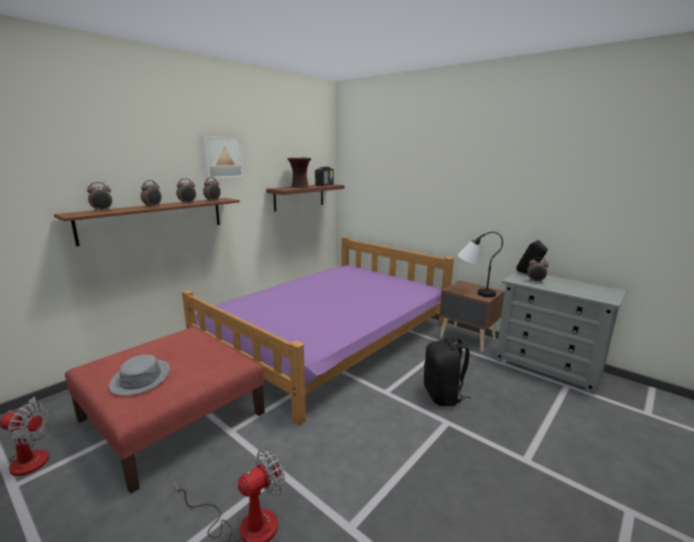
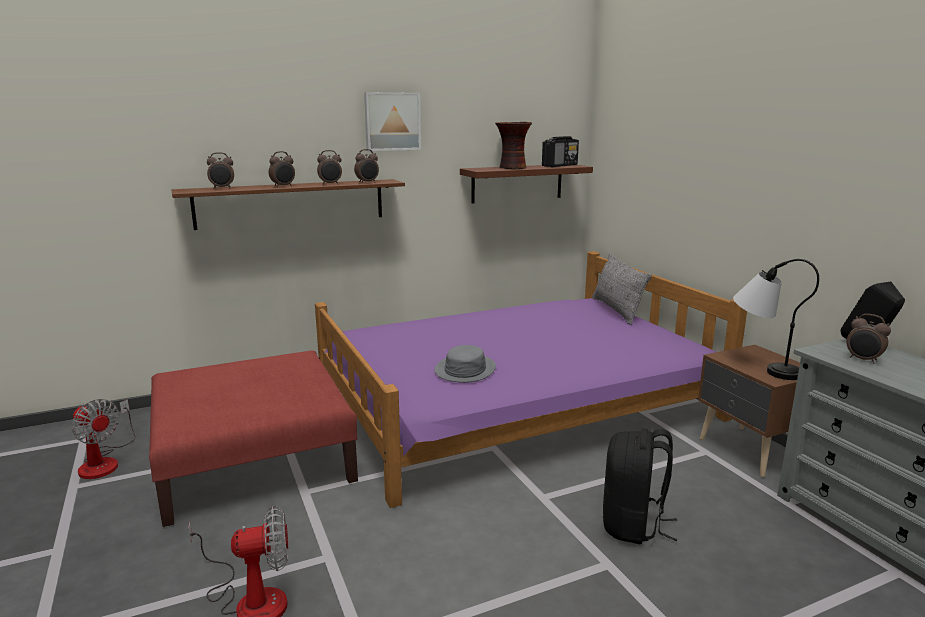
camera: 25 degrees right, 0 degrees up
(140, 378) = (210, 397): grey hat -> grey hat (465, 370)
(368, 270) = (616, 310): none -> grey pillow

